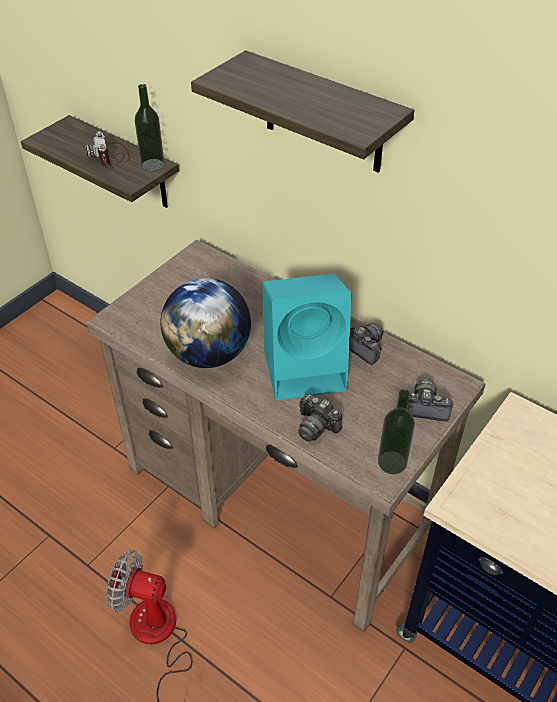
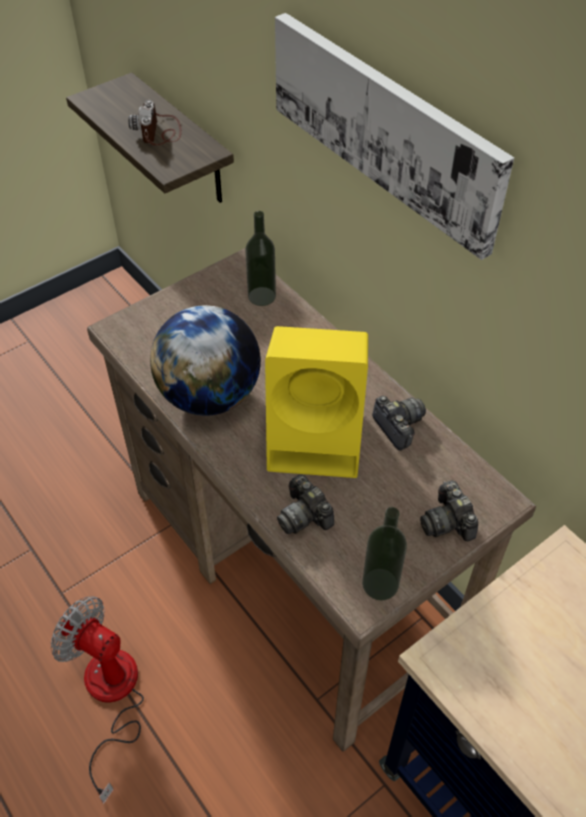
camera: 15 degrees right, 5 degrees up
(152, 165) = (203, 151): bottle -> bottle (261, 296)
(306, 369) = (318, 439): turquoise speaker -> yellow speaker
(323, 114) = (384, 127): shelf -> picture
(426, 408) = (447, 522): camera -> camera turned 135 degrees counterclockwise

